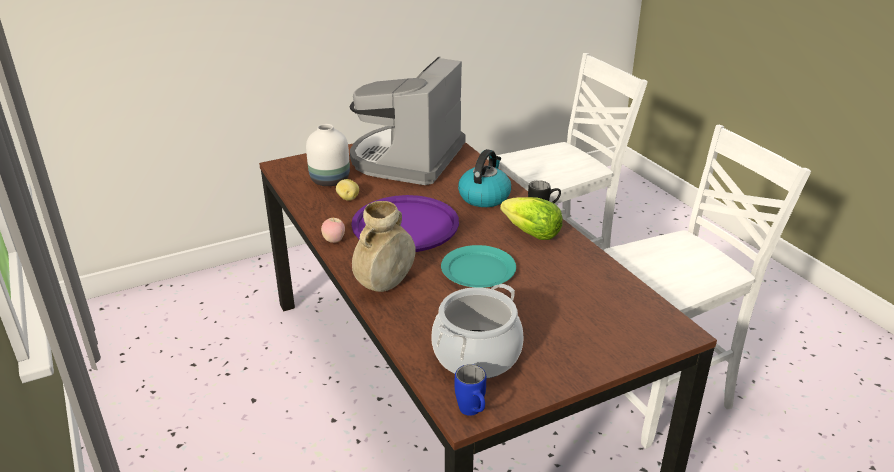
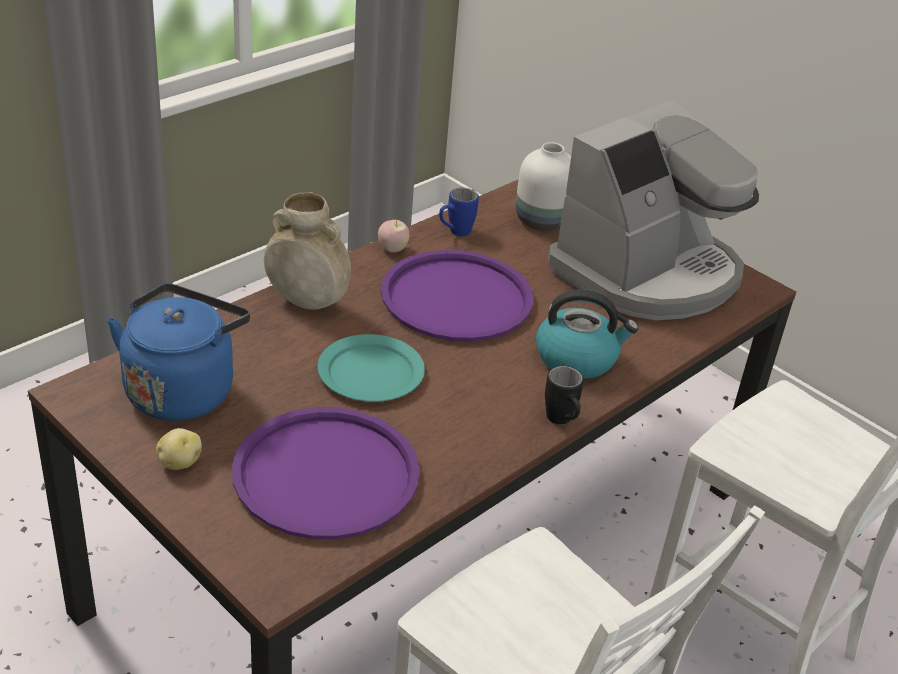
camera: 70 degrees right, 5 degrees up
(347, 198) = (502, 242): potato -> potato (179, 462)
(407, 159) = (648, 273): coffee machine -> coffee machine turned 135 degrees clockwise
(473, 413) = (76, 398): blue mug -> blue mug (454, 233)
(476, 355) = (182, 390): cooking pot -> blue kettle
(532, 234) = (490, 415): lettuce -> none
(580, 301) = (326, 474): none -> purple tray

